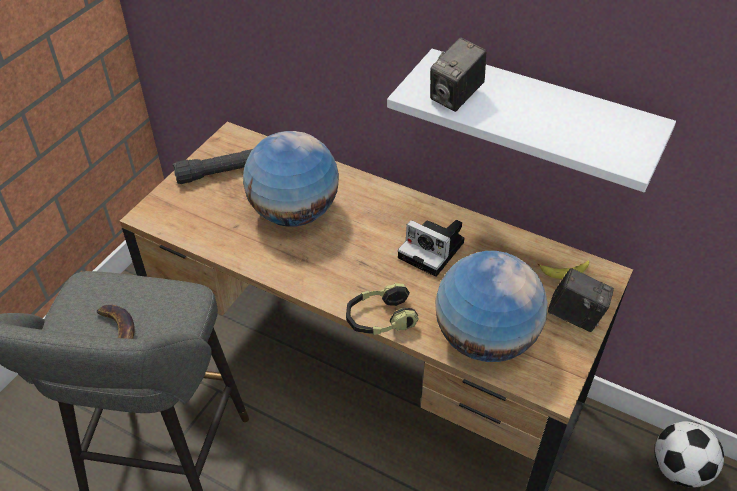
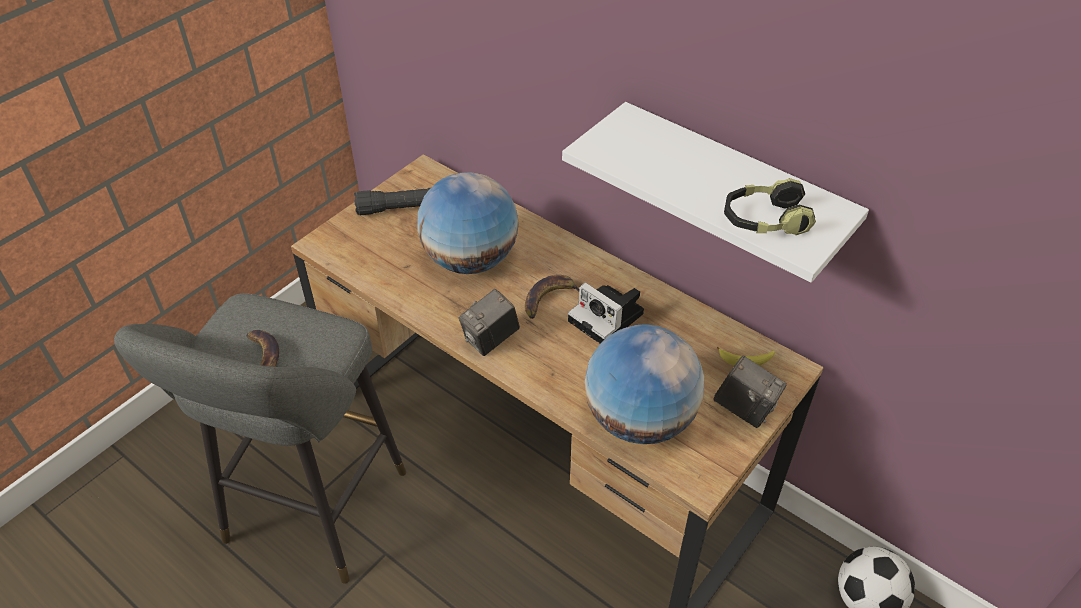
camera: 10 degrees right, 0 degrees up
(376, 239) = (550, 299): none -> banana
(380, 319) = (533, 383): headphones -> headphones (764, 221)
(456, 97) = (635, 158): camera -> camera (490, 340)

